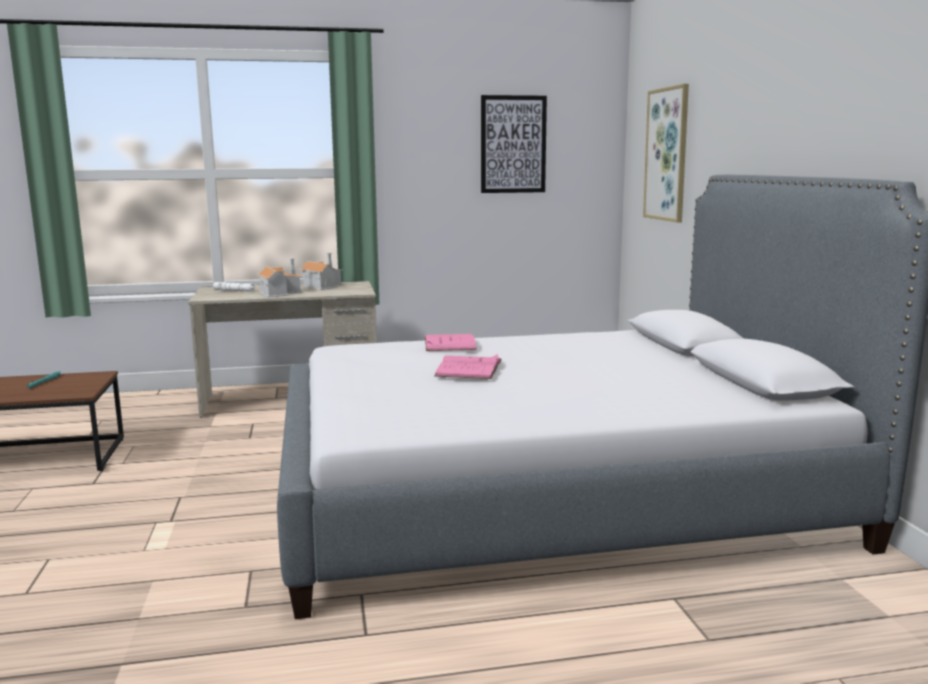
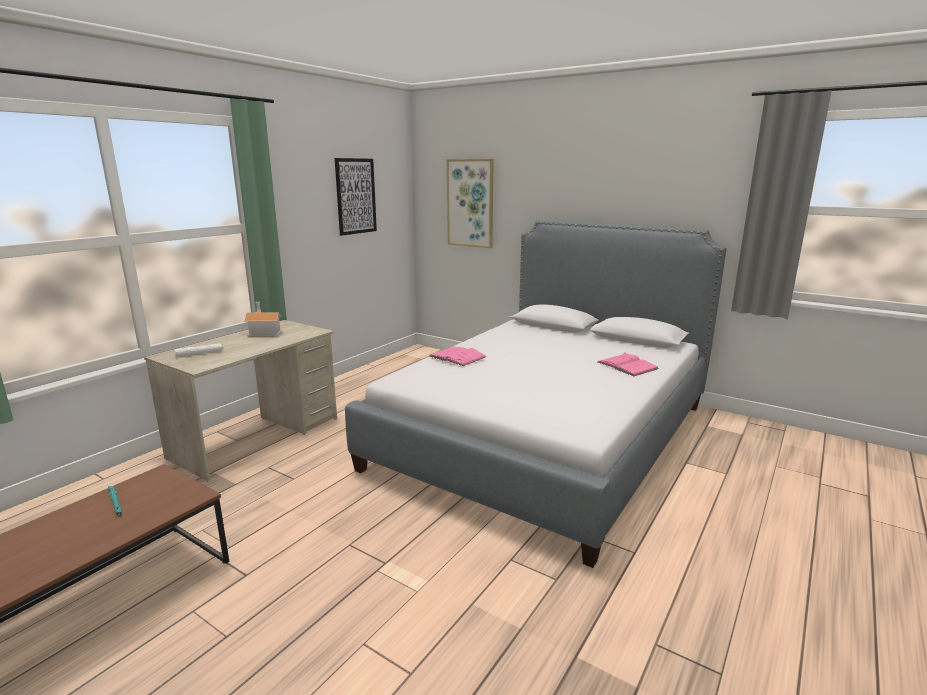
camera: 45 degrees left, 5 degrees up
(280, 293) = (251, 346): toy house -> none
(469, 368) = (518, 370): pink book -> pink book (627, 365)

